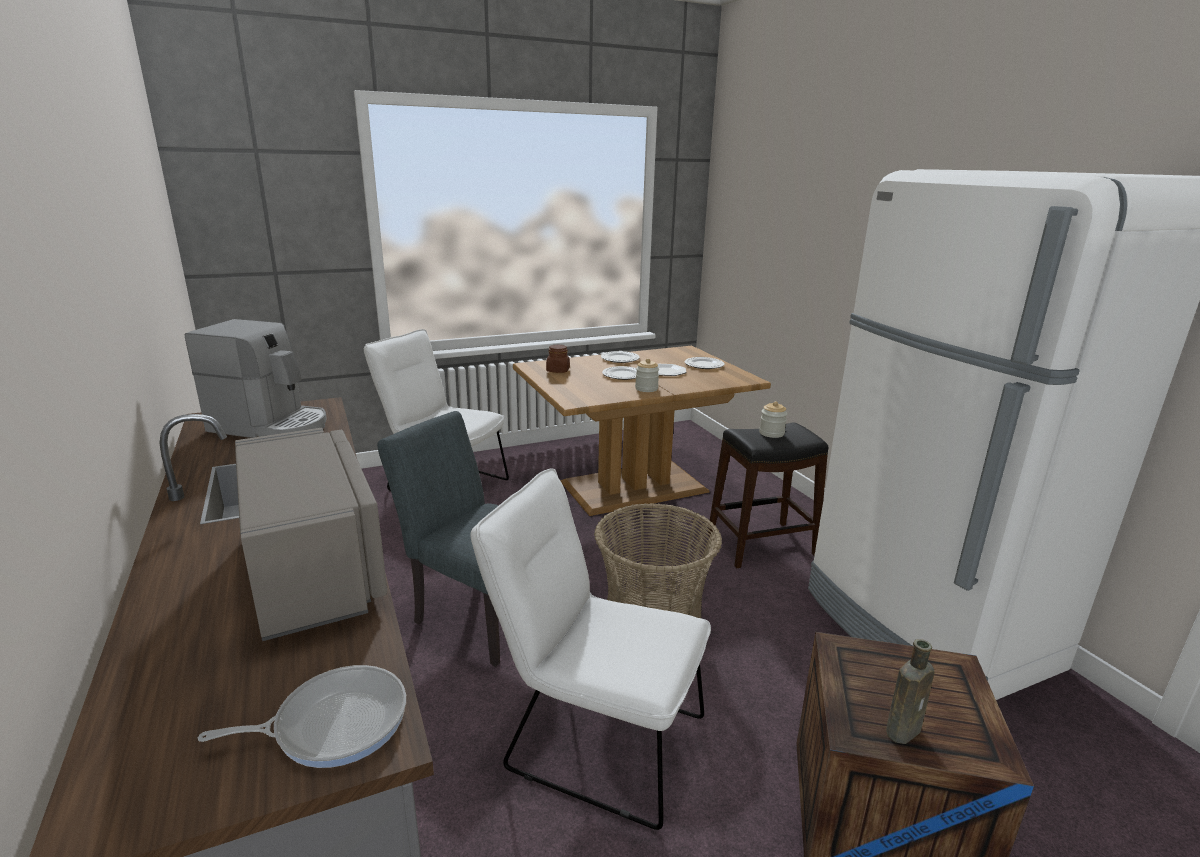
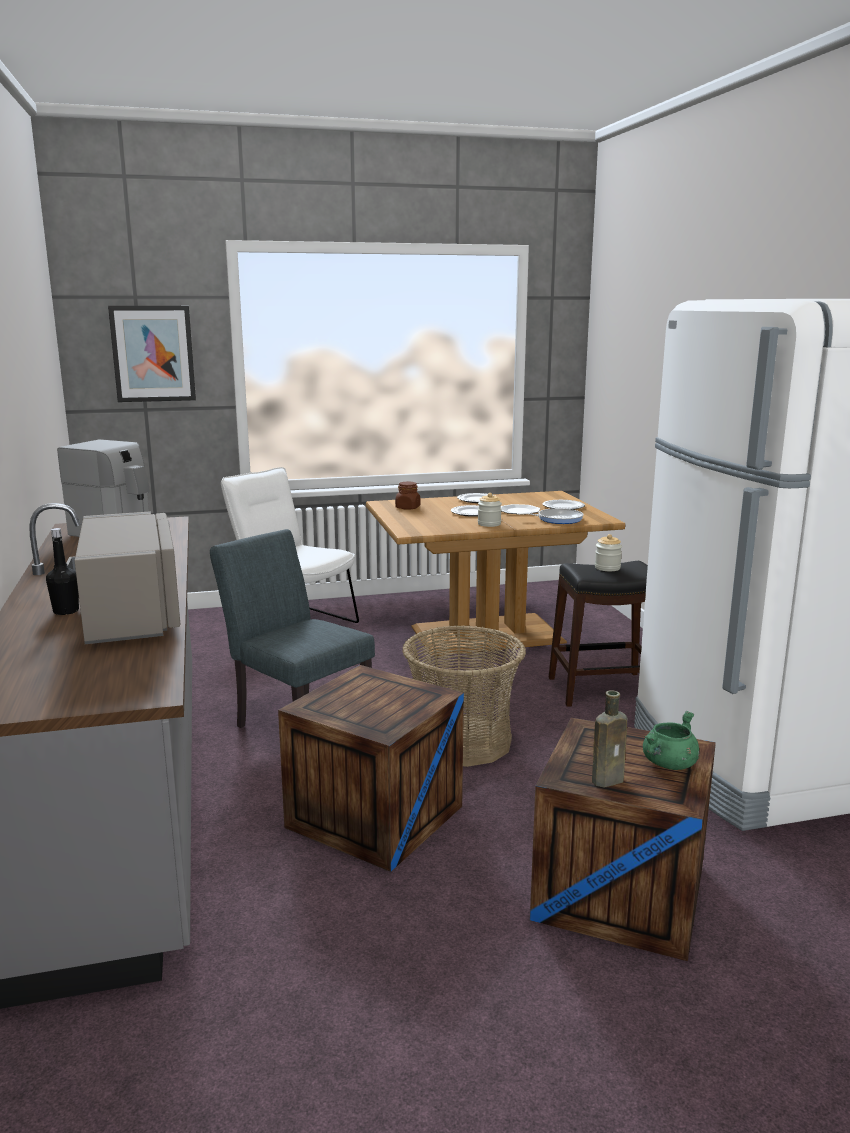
camera: 10 degrees right, 5 degrees down
(223, 567) = (66, 611): none -> black bottle
(280, 213) = (153, 353): none -> picture
(334, 723) = (123, 685): frying pan -> frying pan (557, 519)
(594, 737) = (375, 817): white chair -> crate
(951, 696) = (669, 764): none -> green cooking pot

